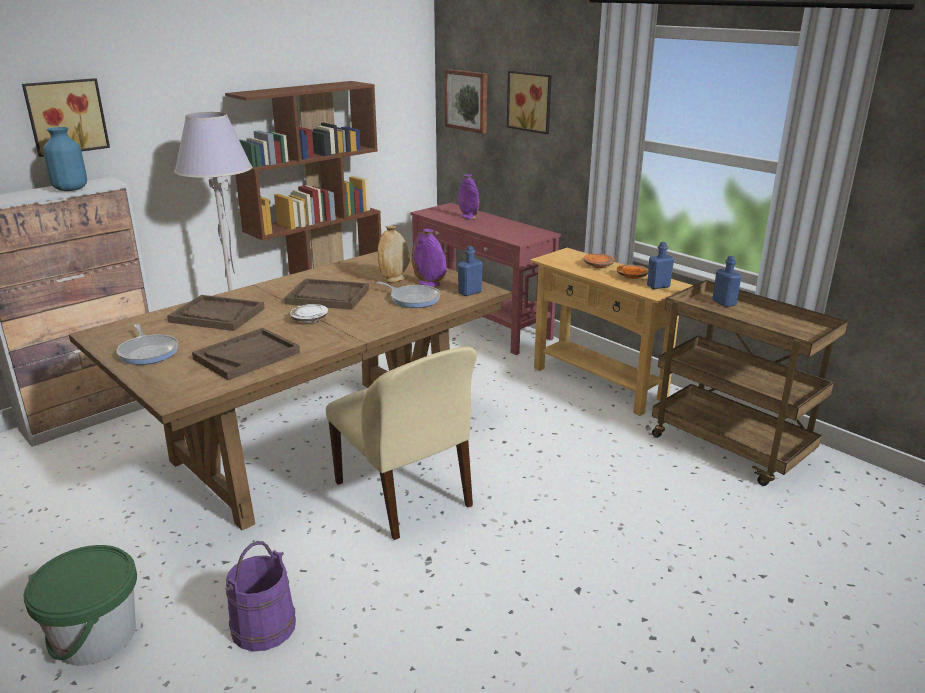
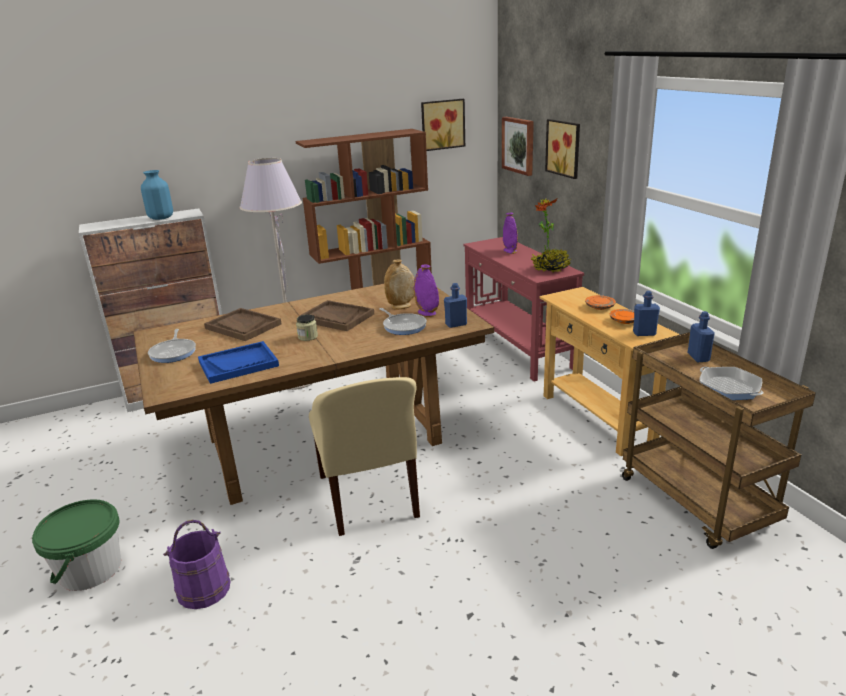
camera: 20 degrees right, 0 degrees up
(66, 116) = (165, 161): picture -> picture (442, 124)
(247, 356) = (238, 364): brown tray -> blue tray
(309, 319) = (308, 337): white plate -> jar
(524, 232) = (550, 268): none -> potted plant
(769, 326) = (729, 388): none -> frying pan

